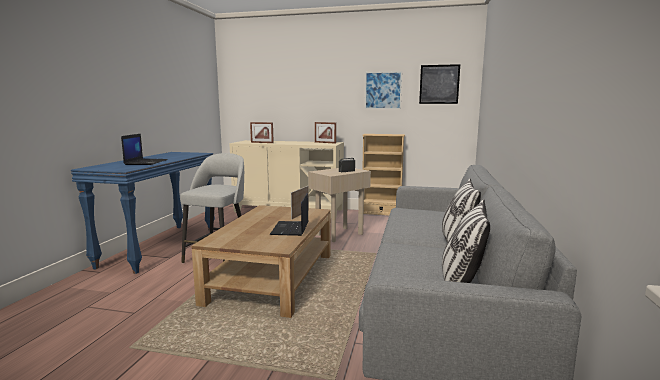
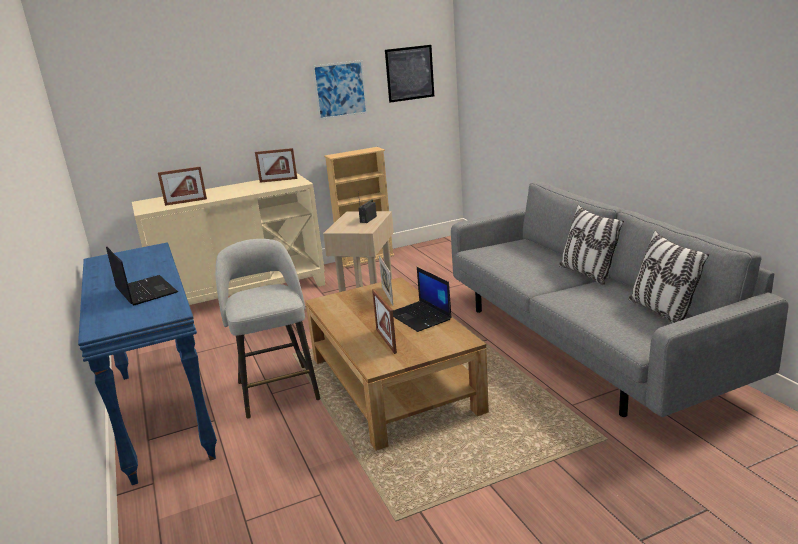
camera: 35 degrees left, 10 degrees up
(244, 233) = (386, 341): none -> picture frame

